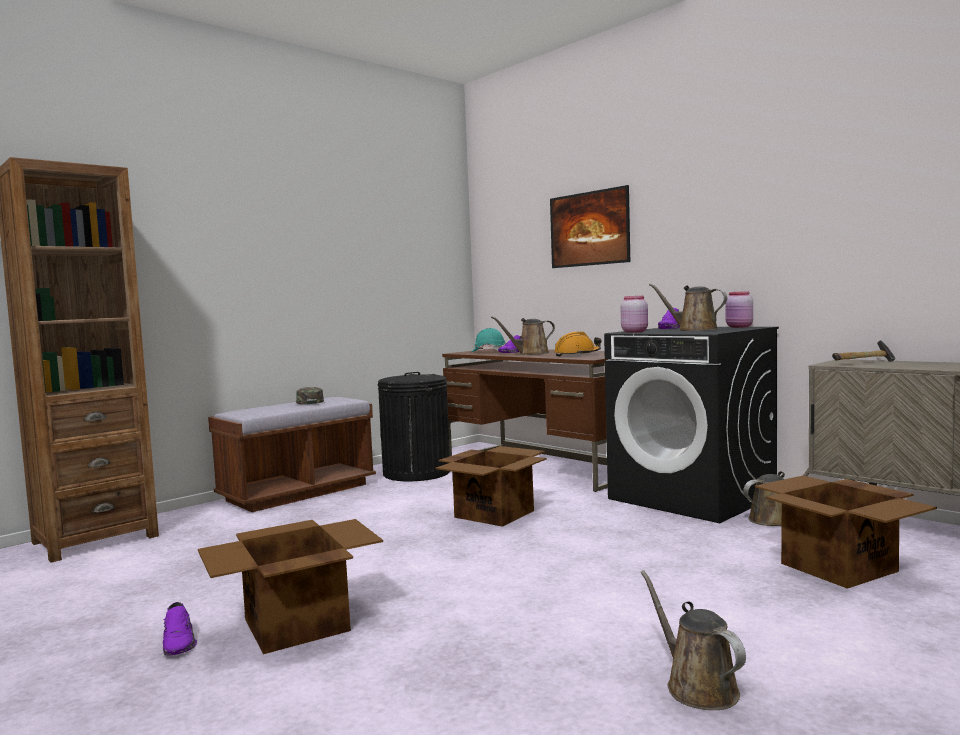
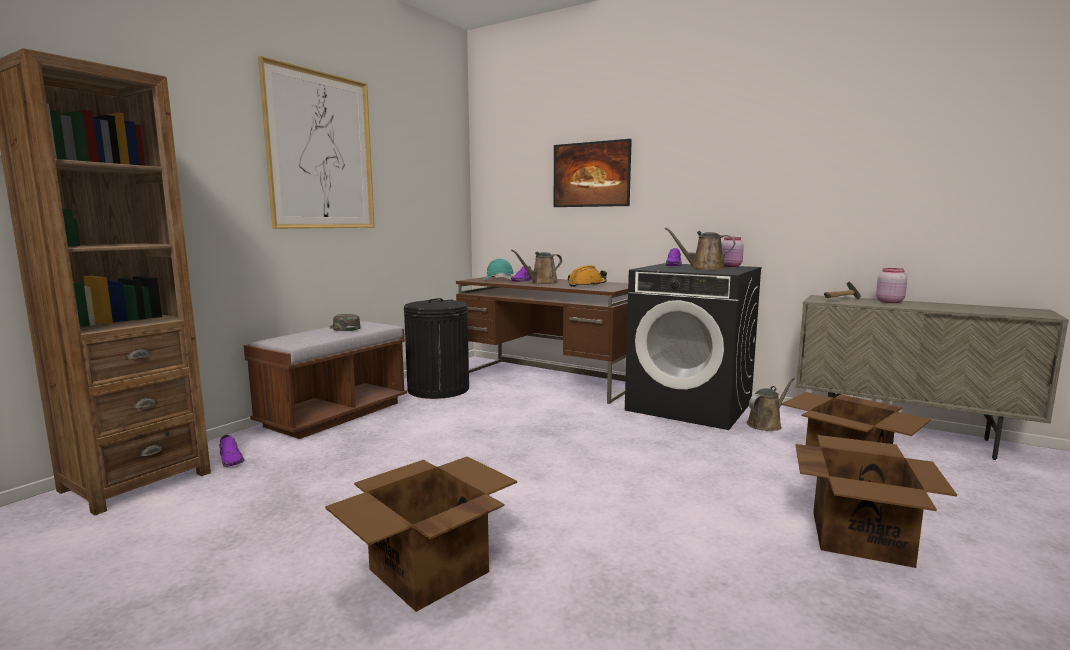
camera: 15 degrees left, 5 degrees up
(180, 642) = (313, 607): purple shoe -> purple shoe (232, 459)
(293, 224) = (321, 151): none -> picture
(495, 514) = (539, 429): cardboard box -> cardboard box (860, 537)
(634, 332) = (654, 269): pink jar -> pink jar (889, 302)
(697, 686) = (836, 599): brown watering can -> none

